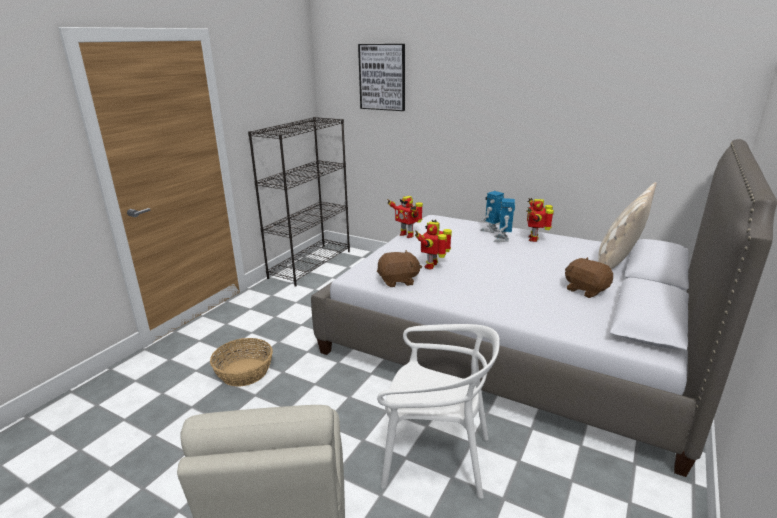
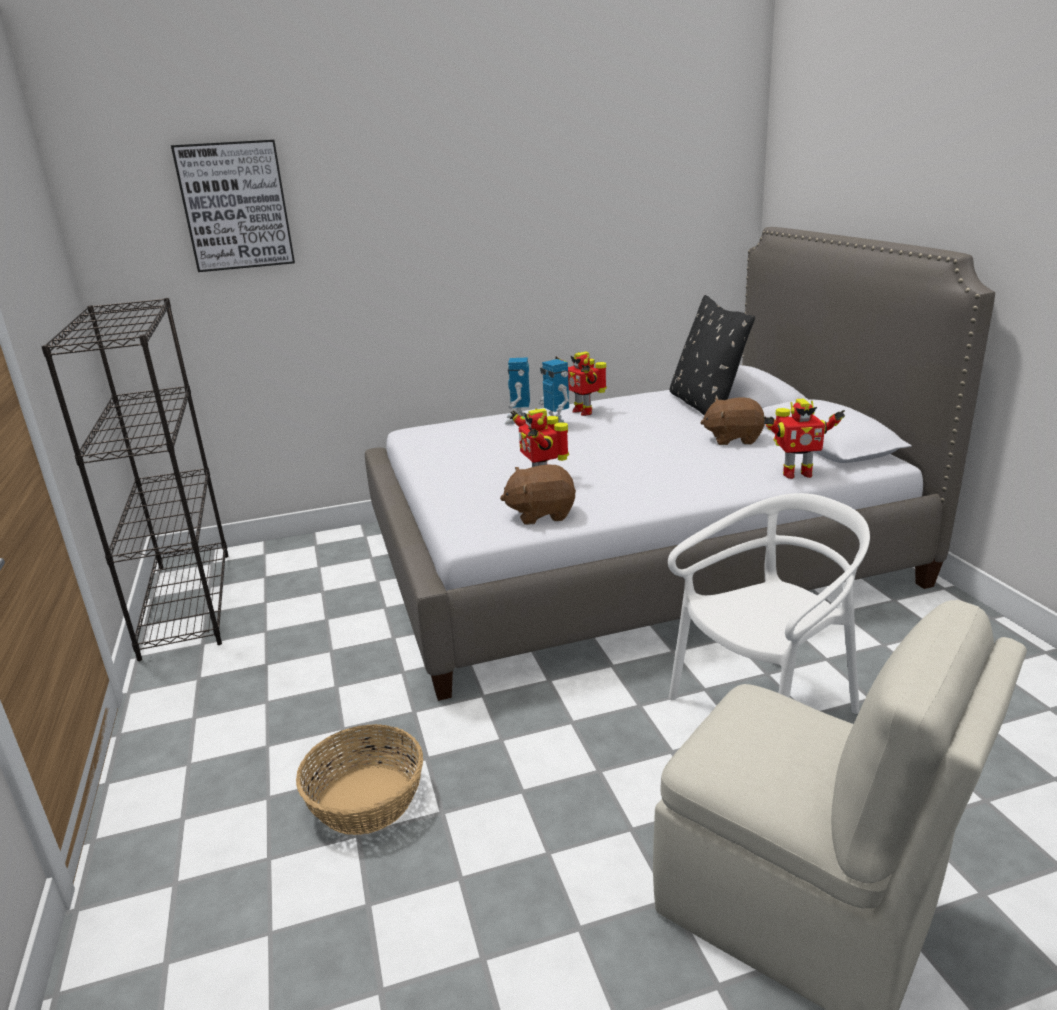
camera: 45 degrees left, 0 degrees up
(398, 281) = (541, 514): brown plush toy -> brown plush toy turned 135 degrees counterclockwise
(407, 235) = (425, 462): toy robot -> toy robot (796, 474)
(617, 263) = (704, 405): beige pillow -> black pillow

